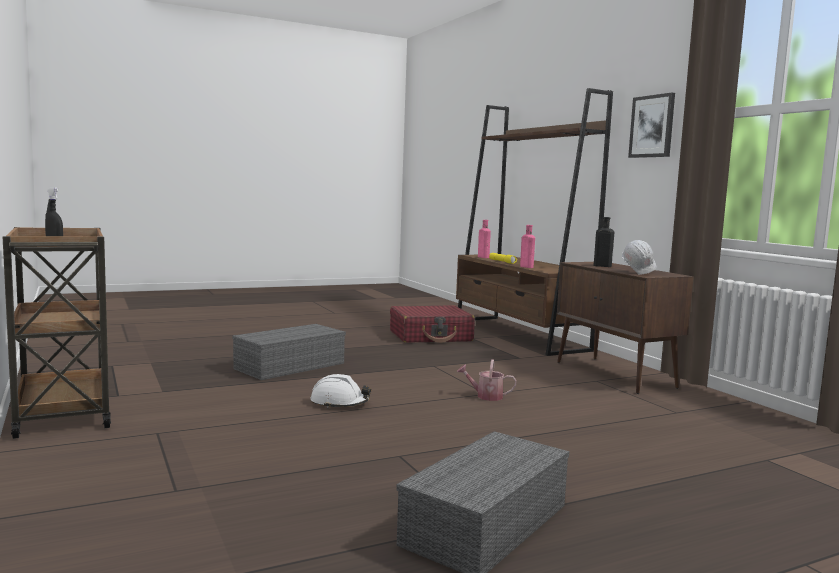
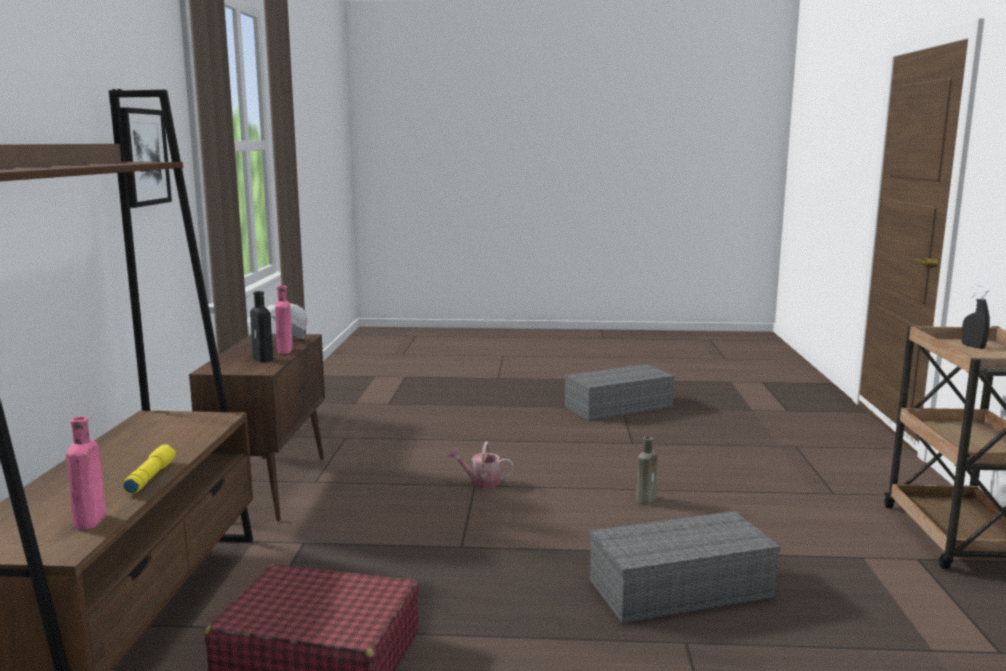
camera: 150 degrees left, 5 degrees up
(339, 403) = (646, 499): white hard hat -> brown bottle
(485, 396) = (481, 482): watering can -> watering can turned 150 degrees clockwise
(525, 267) = (195, 442): pink bottle -> pink bottle (285, 351)

